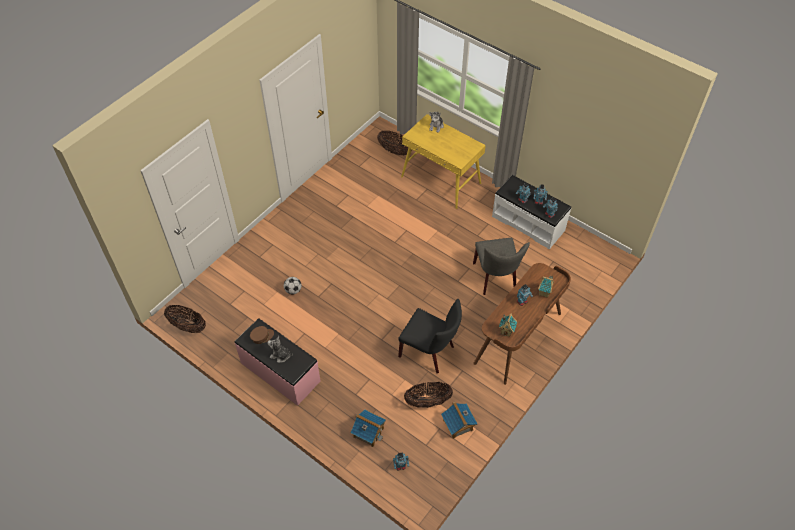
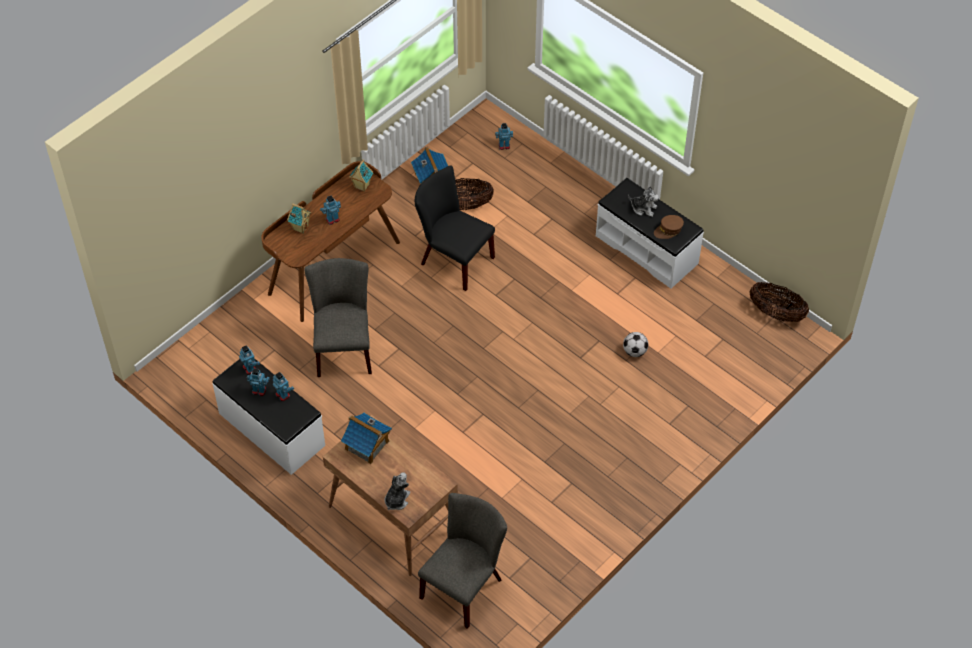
camera: 175 degrees left, 0 degrees up
(280, 372) = (647, 249): pink bench -> white bench
(368, 432) = (538, 179): toy house -> toy house (367, 445)
(395, 151) = (465, 585): basket -> grey chair
(441, 180) = (393, 518): yellow desk -> brown desk

